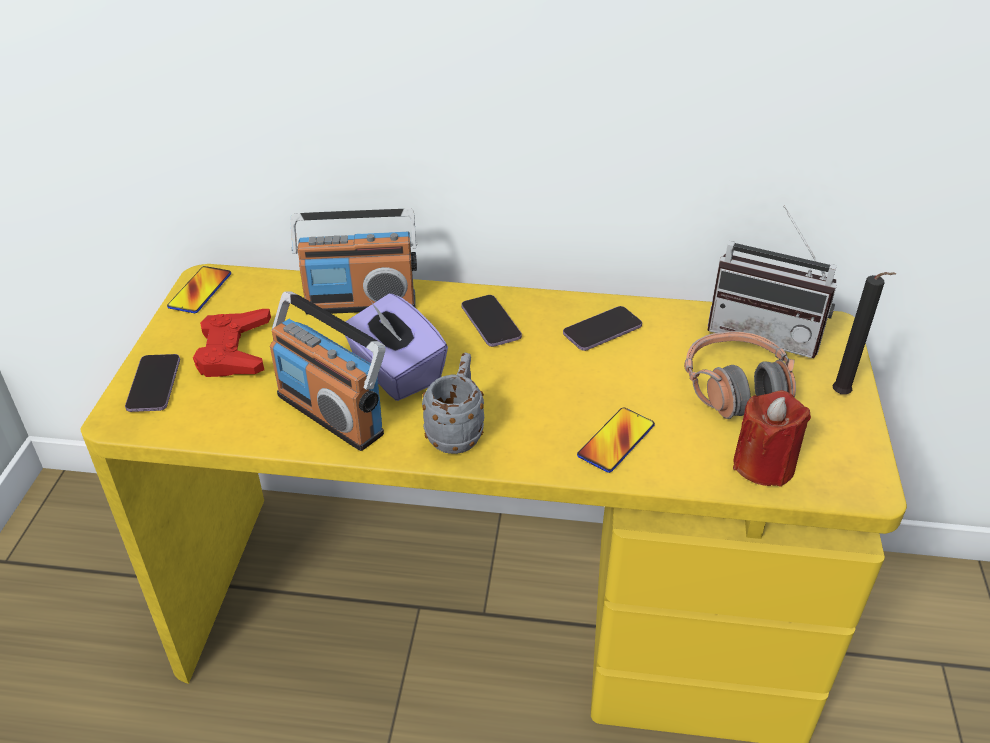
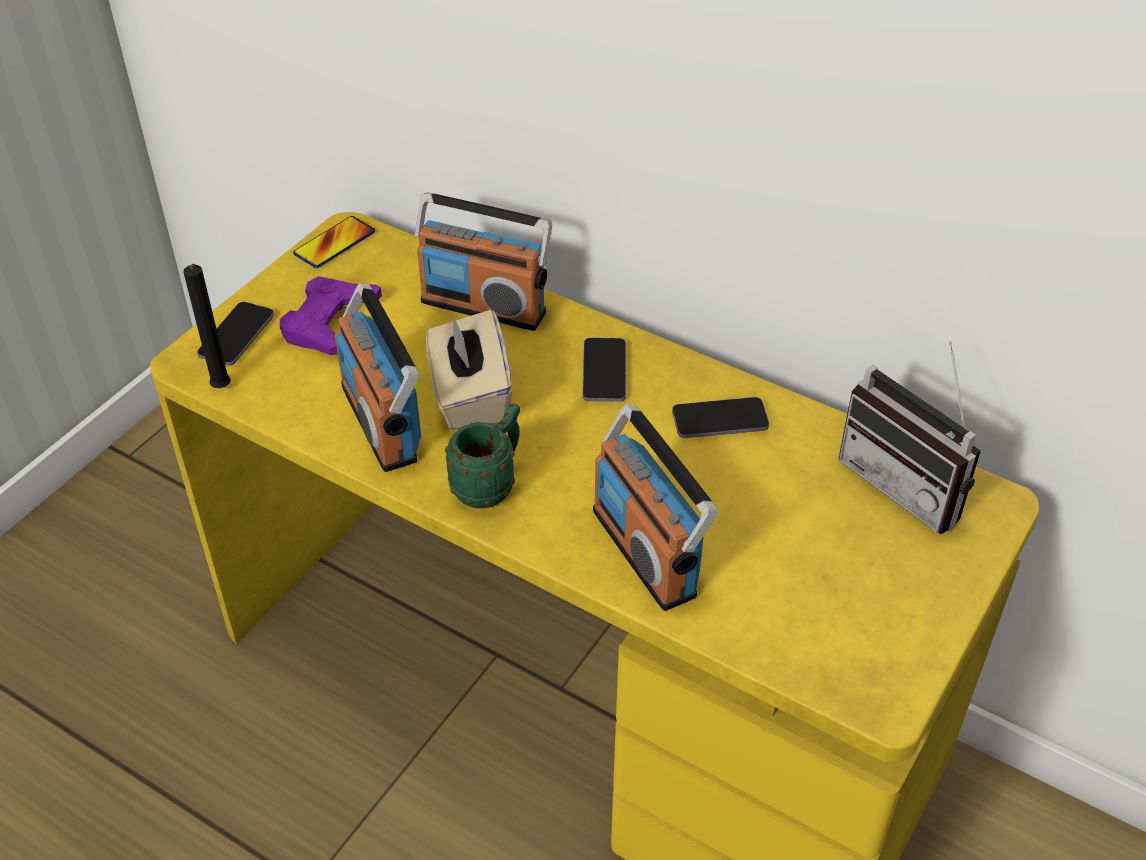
camera: 25 degrees right, 5 degrees up
(234, 351) = (329, 322): red game controller -> purple game controller
(395, 372) = (470, 397): purple tissue box -> beige tissue box
(457, 431) = (490, 484): grey mug -> green mug
(616, 441) = (645, 551): phone -> radio
(737, 388) = (823, 539): headphones -> none
(763, 465) = (787, 635): red candle -> none
(843, 396) = (942, 590): black candle -> black candle (221, 390)

